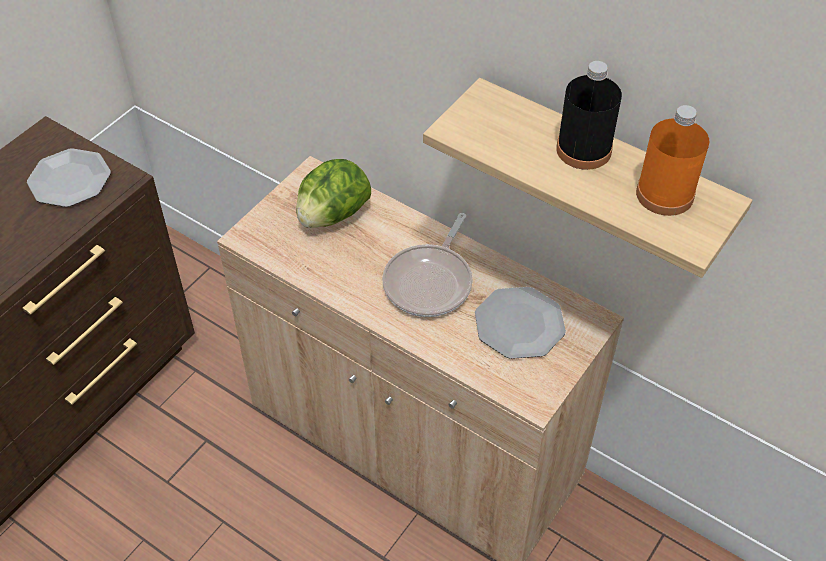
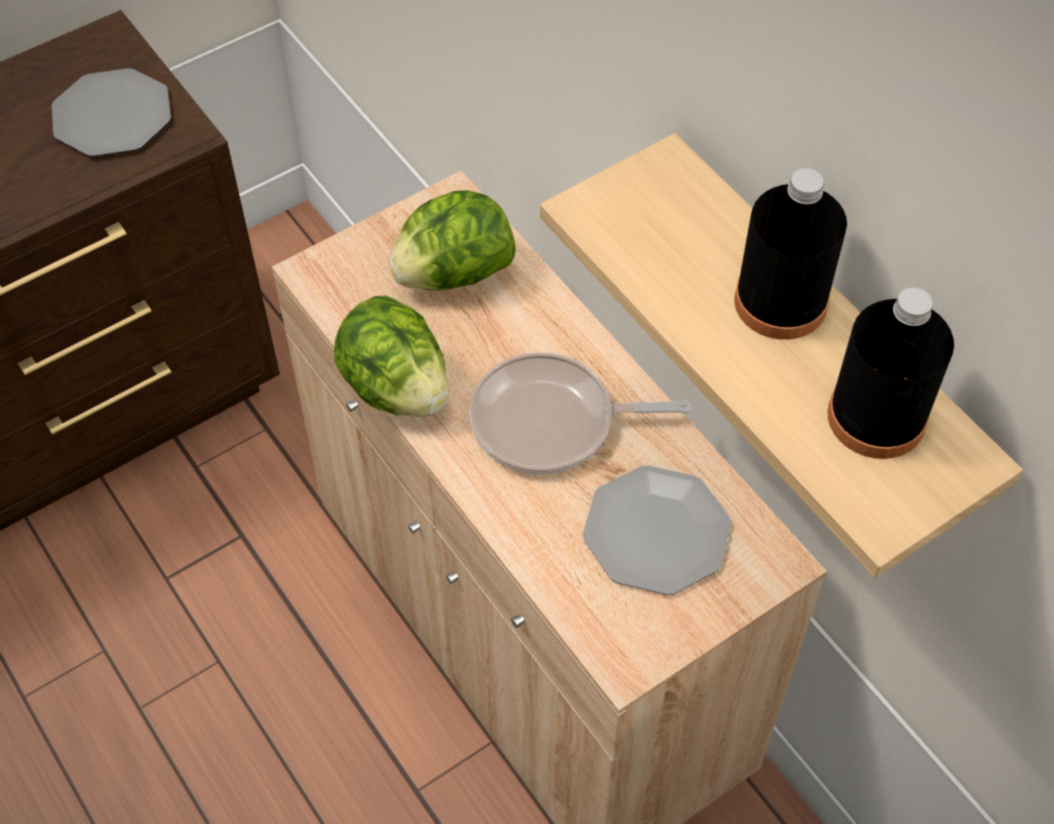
camera: 20 degrees right, 5 degrees up
(328, 288) = (396, 388): none -> lettuce
(430, 282) = (551, 422): frying pan -> frying pan turned 45 degrees clockwise
(664, 194) = (876, 417): orange bottle -> black bottle

